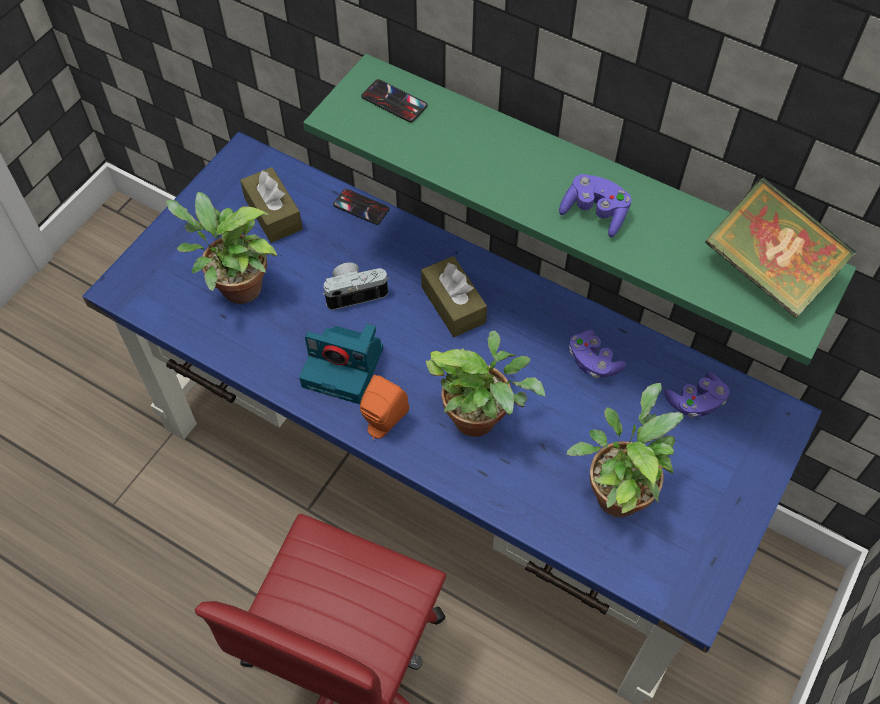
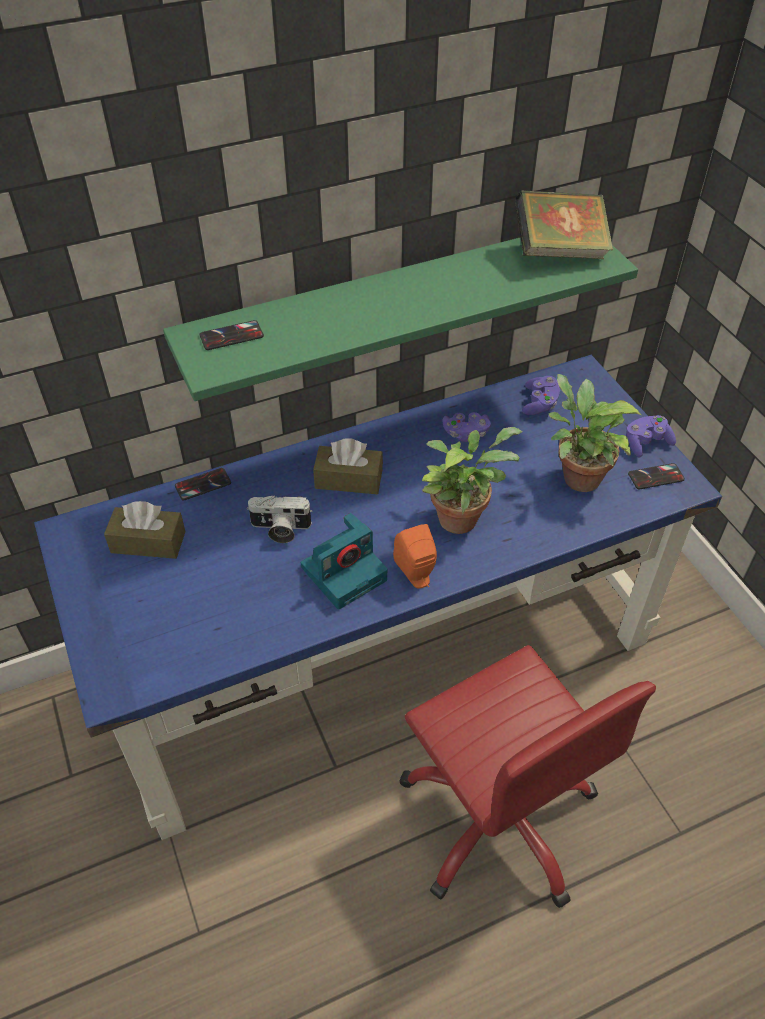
camera: 55 degrees left, 10 degrees down
(235, 288) = (197, 605): potted plant -> none
(355, 291) = (280, 529): camera -> camera turned 105 degrees counterclockwise
(595, 213) = (442, 295): purple game controller -> purple game controller (646, 443)
(682, 566) = (656, 477): none -> phone

